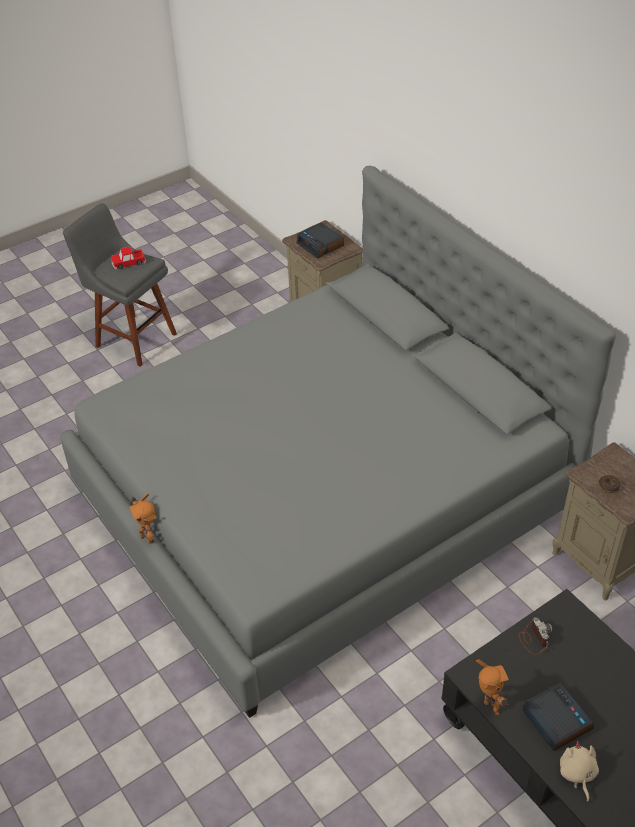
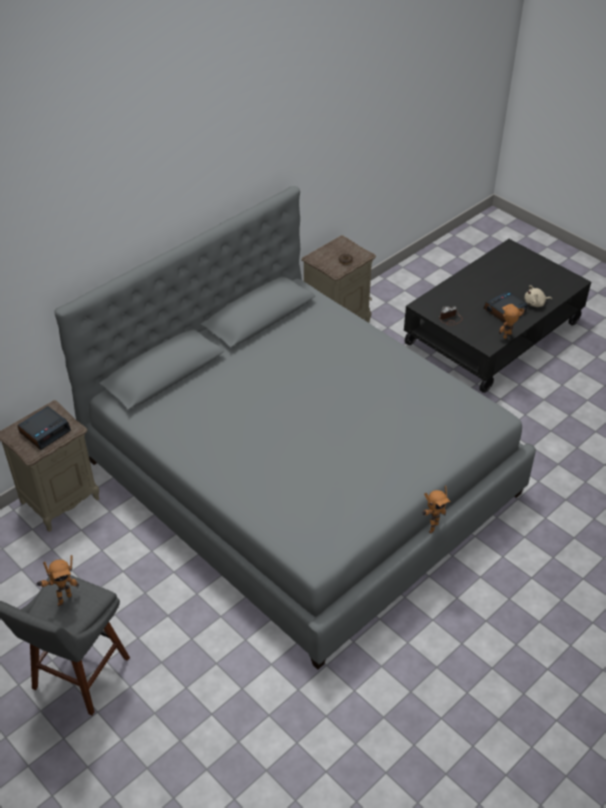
camera: 100 degrees left, 0 degrees up
(128, 262) = (62, 598): toy car -> toy robot

